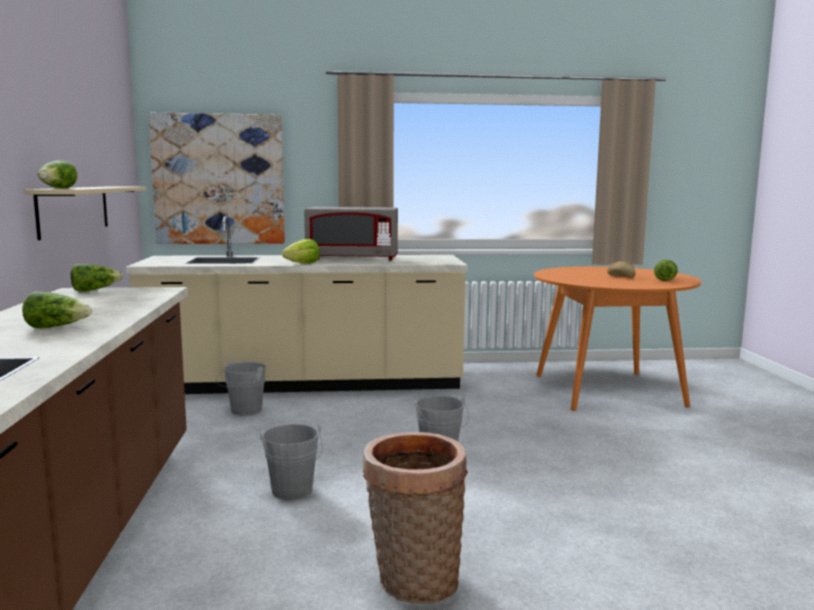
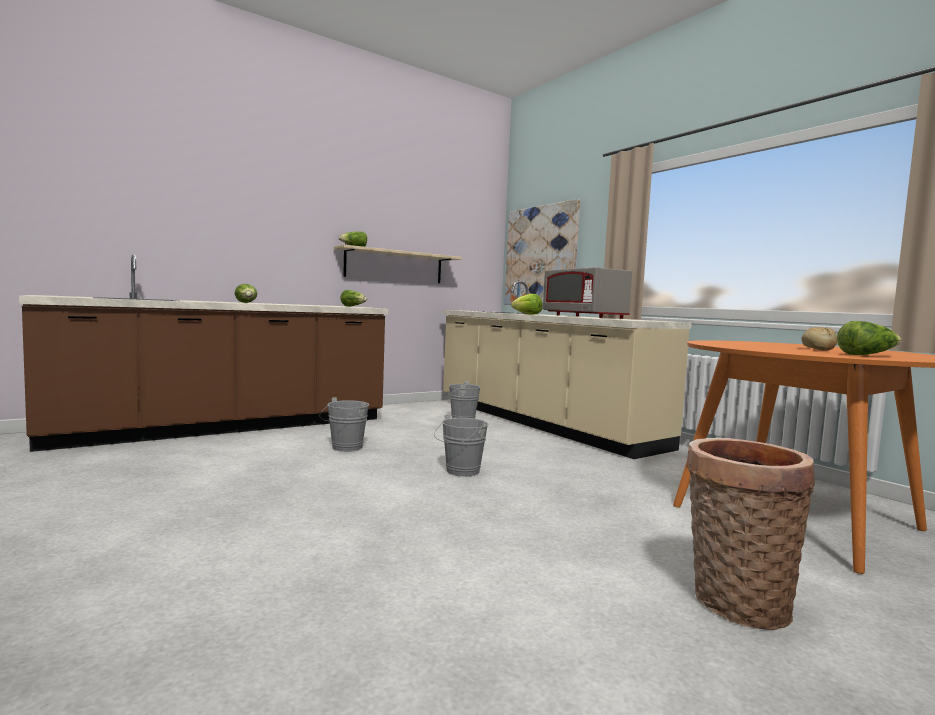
camera: 60 degrees right, 5 degrees down
(413, 582) = (233, 491): basket -> basket (734, 601)

